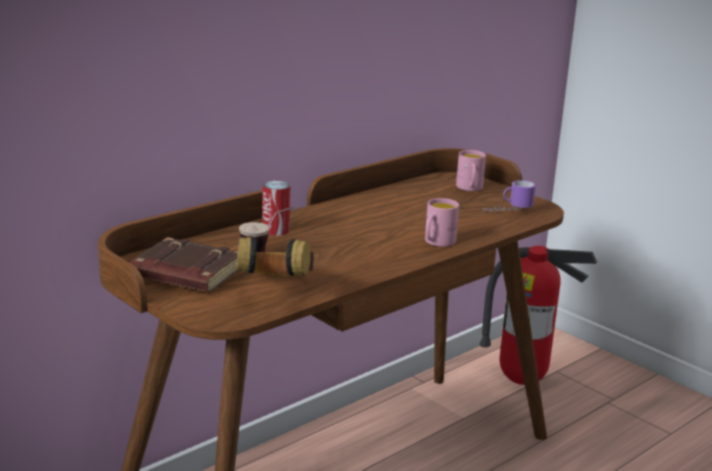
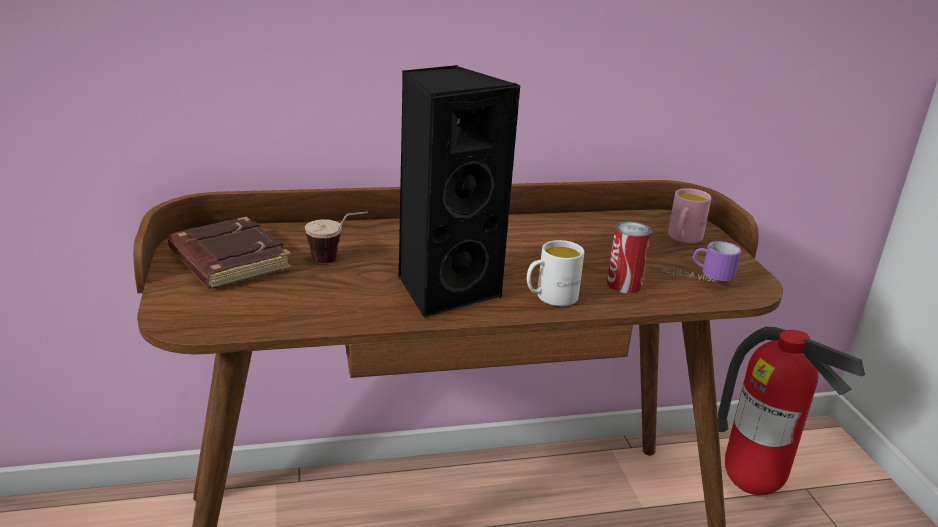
camera: 30 degrees right, 5 degrees up
(275, 230) = (388, 236): can -> can (624, 284)
(275, 290) = (285, 306): headphones -> none
(365, 254) = (444, 290): none -> black speaker
(437, 243) = (550, 298): pink mug -> white mug

